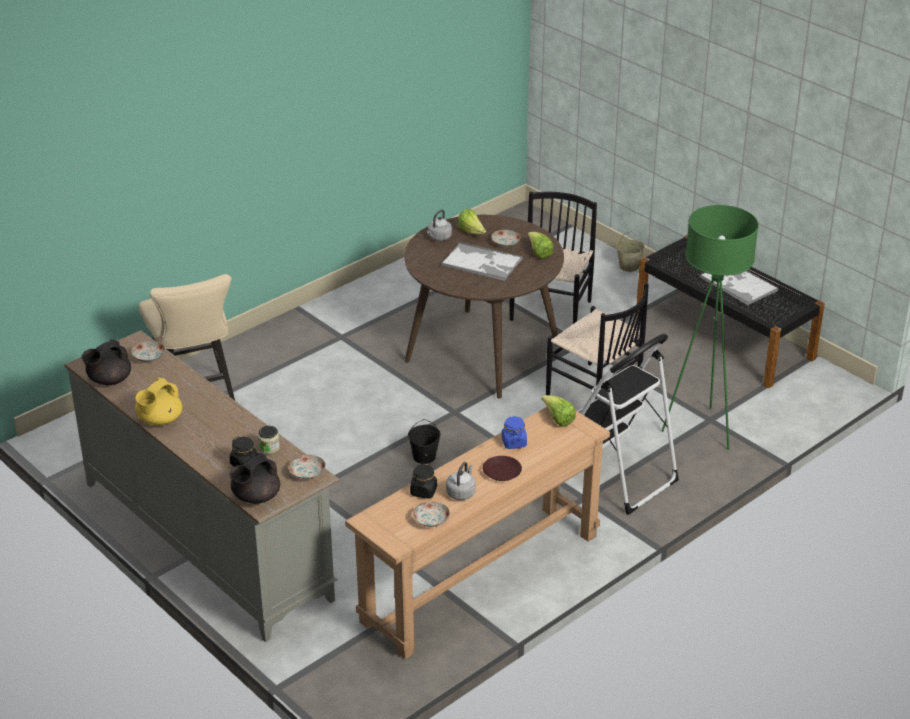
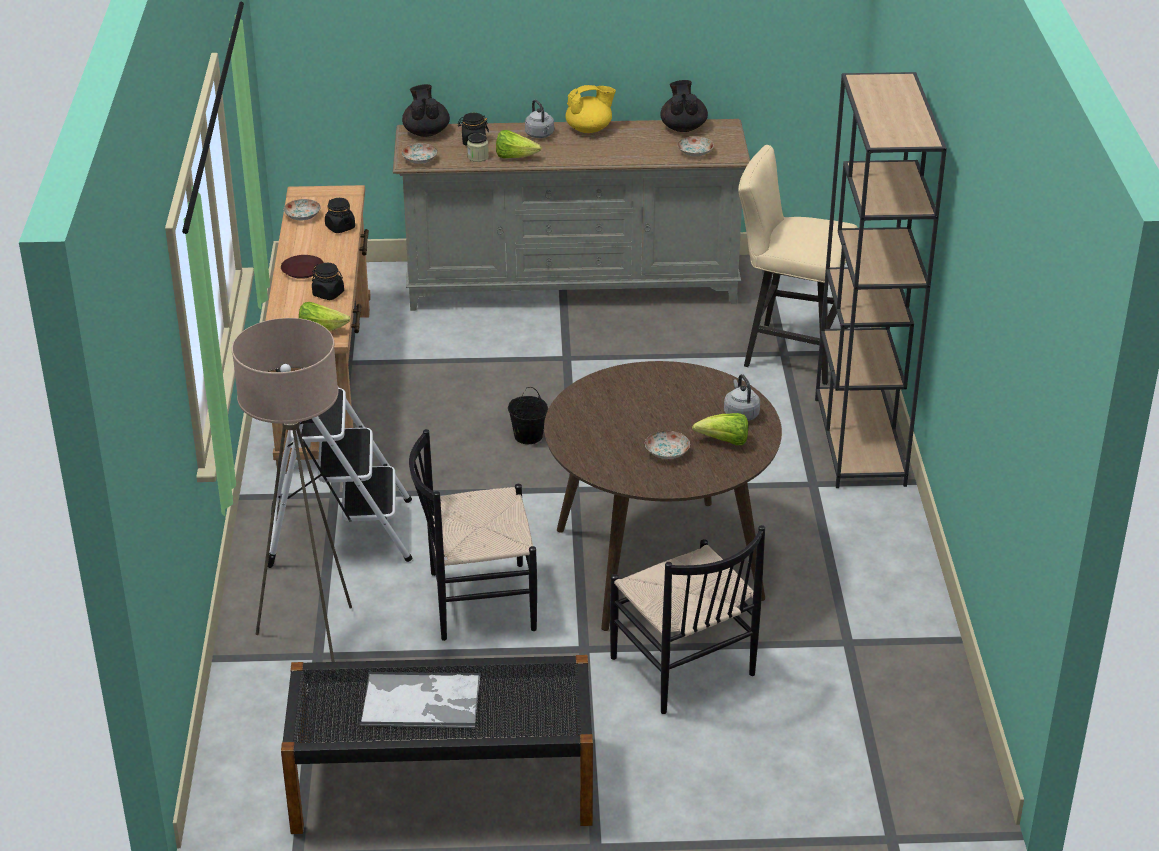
camera: 130 degrees right, 0 degrees up
(159, 420) = (589, 129): yellow teapot -> yellow teapot turned 90 degrees clockwise
(277, 338) = (860, 442): none -> bookcase
(461, 492) = (310, 242): grey kettle -> grey kettle (540, 135)
(482, 263) = (645, 416): tray -> none
(513, 442) = (328, 294): blue jar -> black jar
(539, 253) = (613, 464): lettuce -> lettuce (515, 157)
(629, 266) = (707, 809): beige bucket -> none
(700, 430) = (313, 636): green floor lamp -> beige floor lamp

